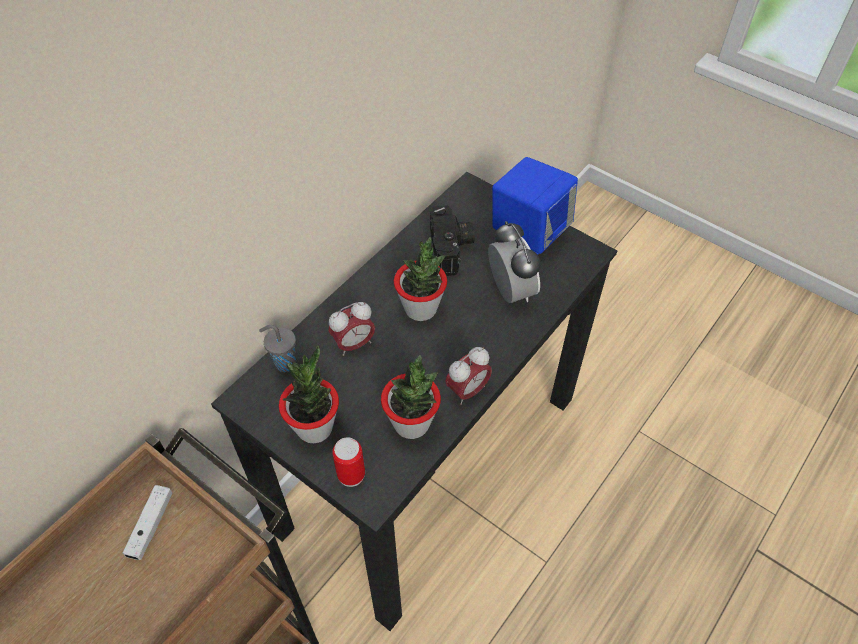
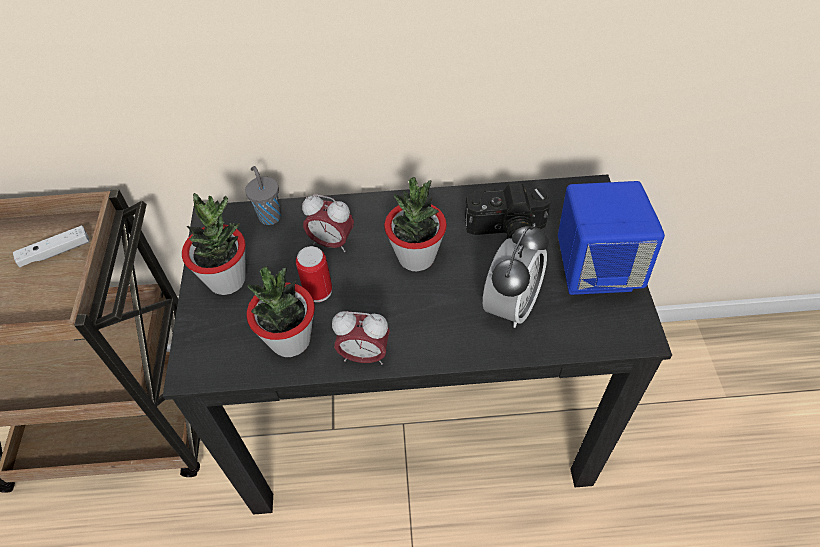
camera: 50 degrees right, 0 degrees up
(351, 474) = (203, 337): can -> can (318, 291)
(452, 249) = (506, 230): camera -> camera turned 45 degrees clockwise

